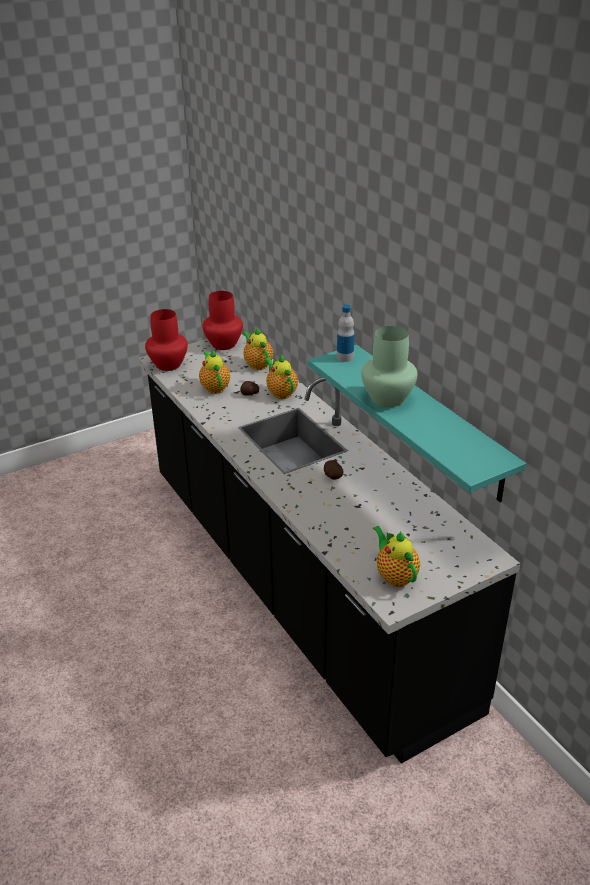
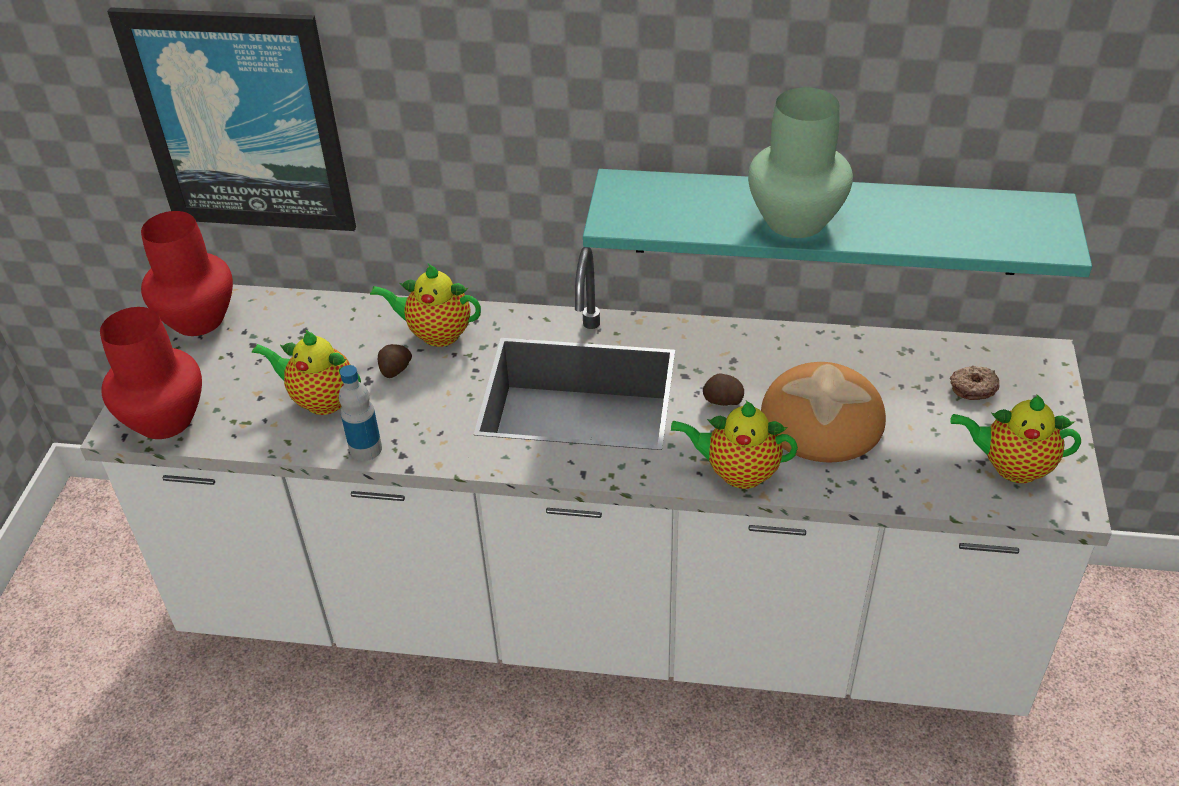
camera: 50 degrees left, 10 degrees up
(257, 364) = (317, 315): teapot -> teapot (737, 472)
(264, 265) = (241, 121): none -> picture
(296, 583) = (598, 614): black counter -> white counter
(345, 357) = (626, 198): bottle -> bottle (365, 449)
(355, 507) = (820, 419): none -> bread
(436, 543) = (973, 387): none -> donut

